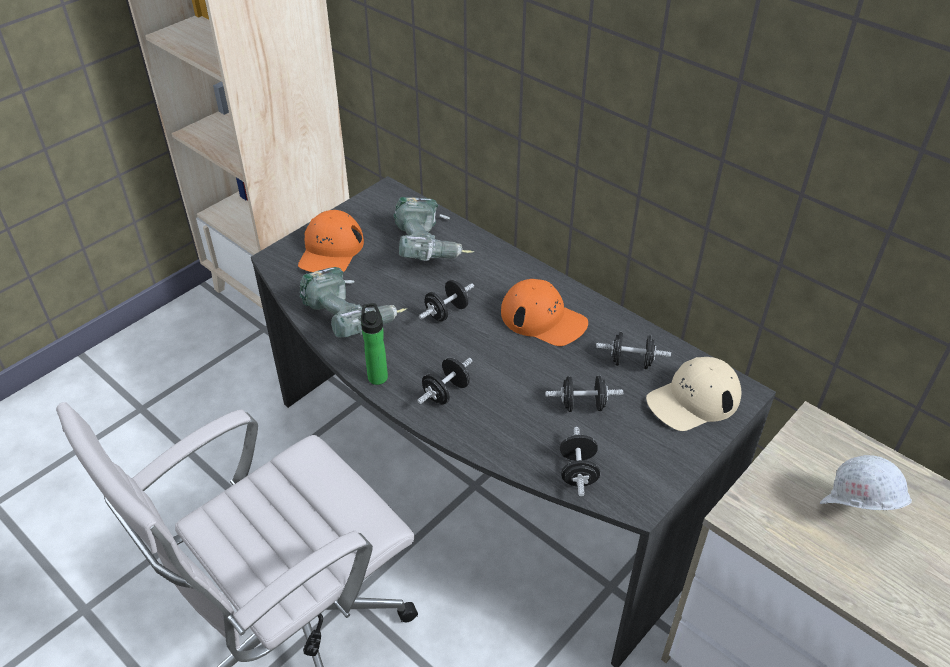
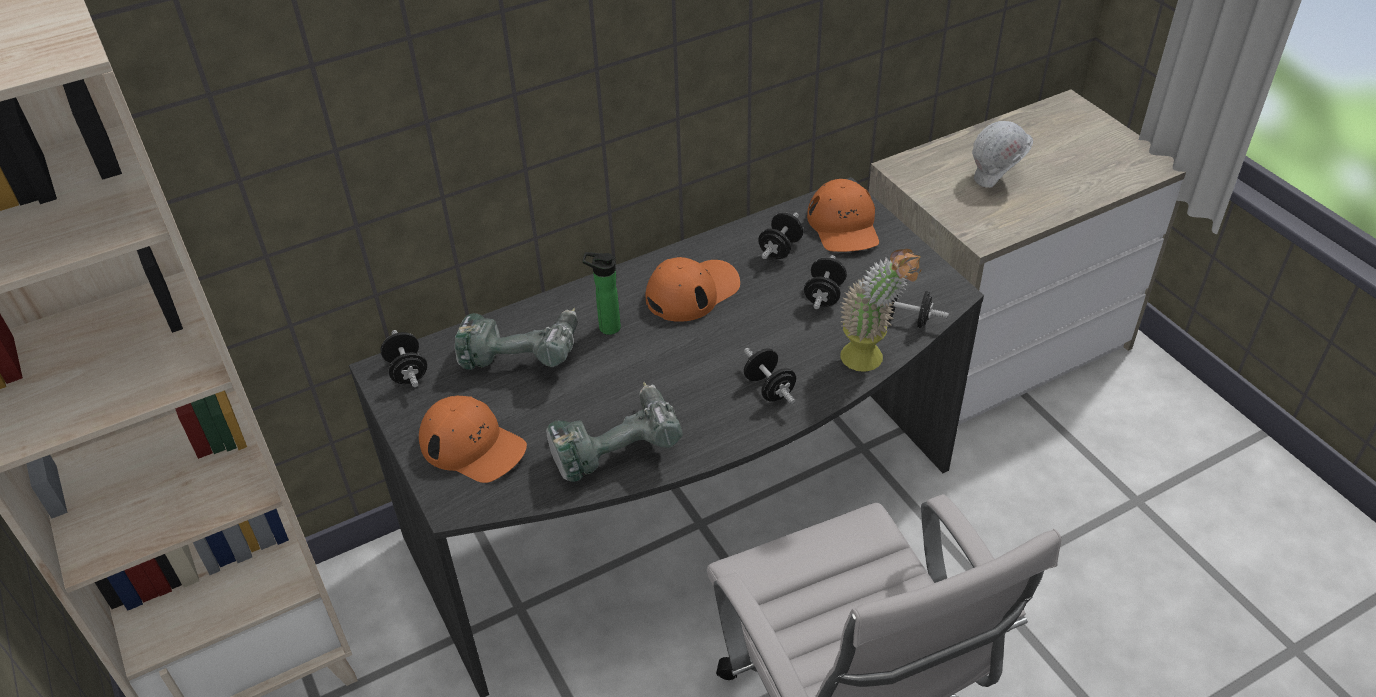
camera: 70 degrees left, 0 degrees up
(377, 375) = (720, 439): bottle -> bottle (606, 327)
(446, 312) = (644, 362): black dumbbell -> black dumbbell (407, 371)
(508, 456) = (871, 361): none -> potted plant
(693, 400) = (844, 225): beige cap -> orange cap

